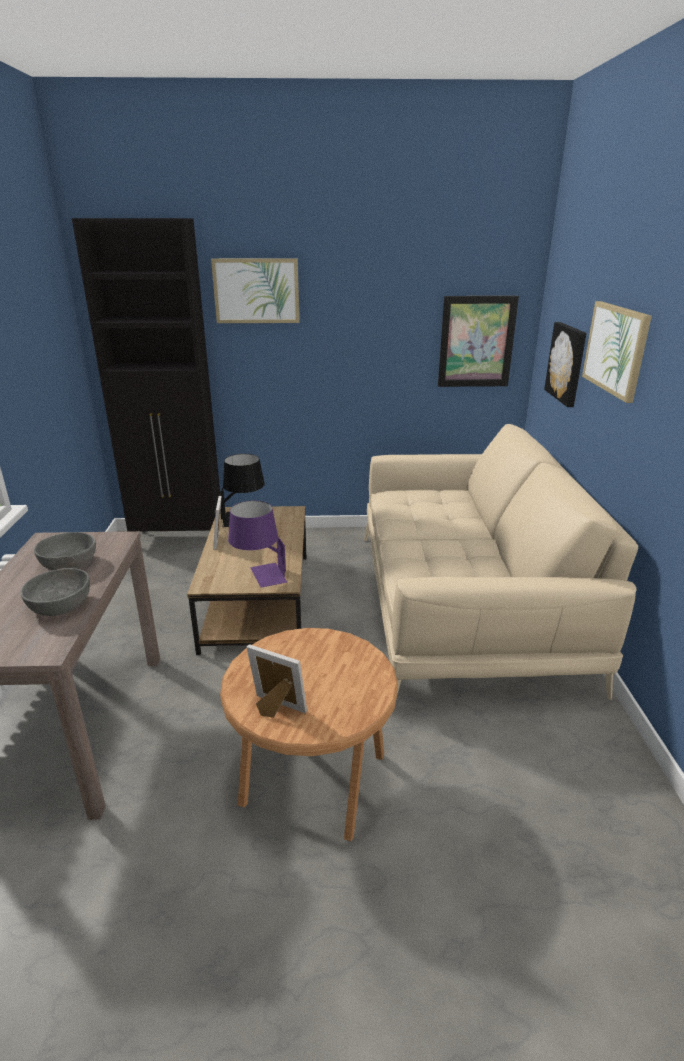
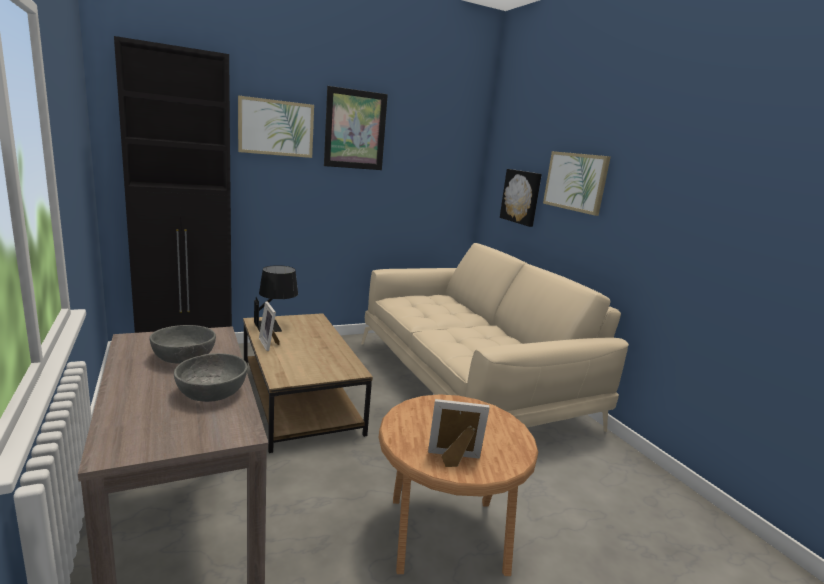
camera: 25 degrees left, 10 degrees down
(259, 576) = (327, 368): purple table lamp -> none
(476, 342) = (443, 183): picture -> picture (355, 129)

